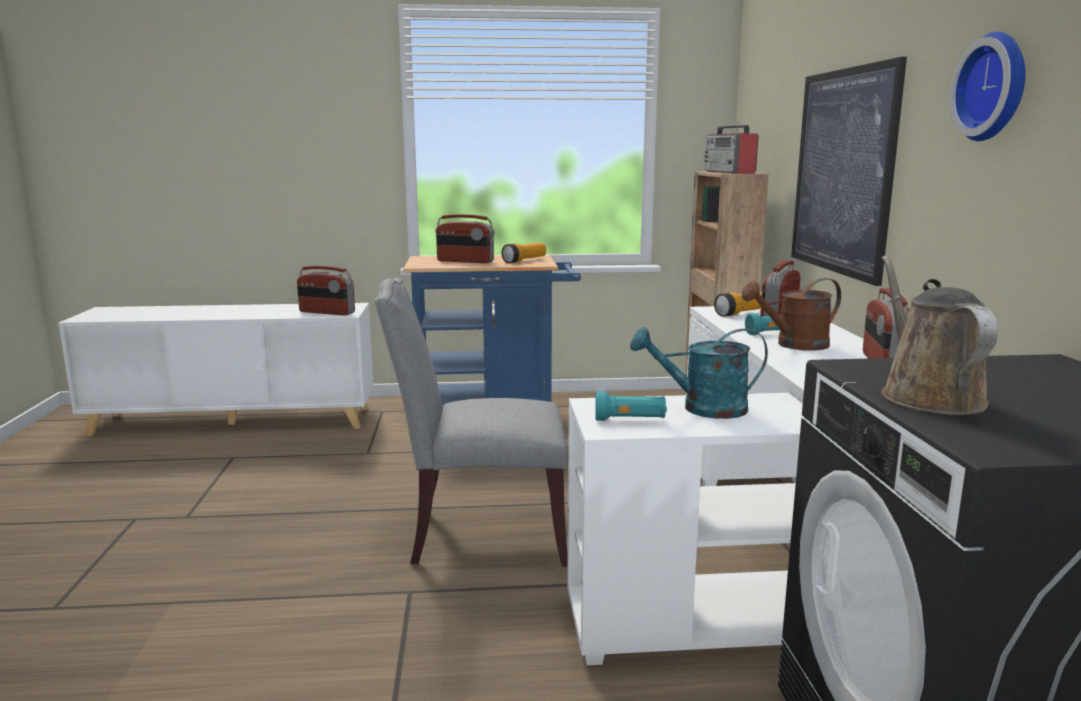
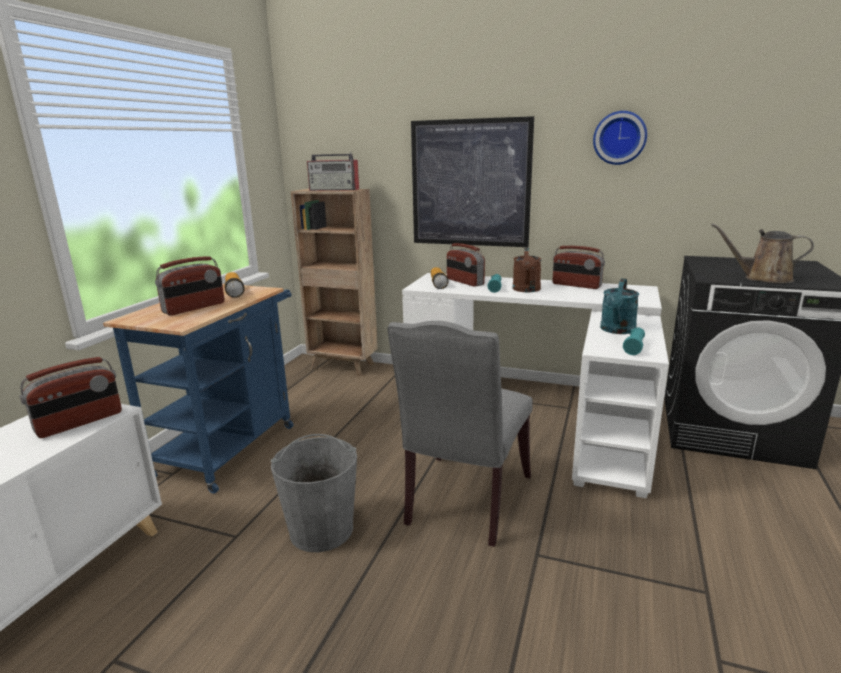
camera: 65 degrees left, 5 degrees up
(393, 480) = (321, 529): none -> grey bucket

